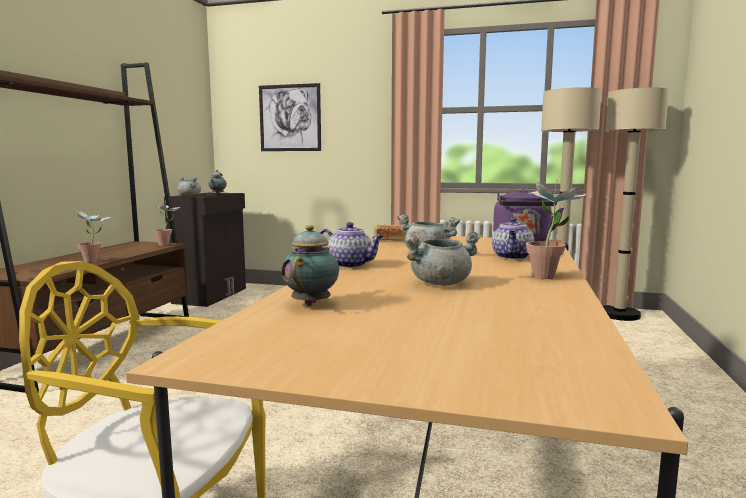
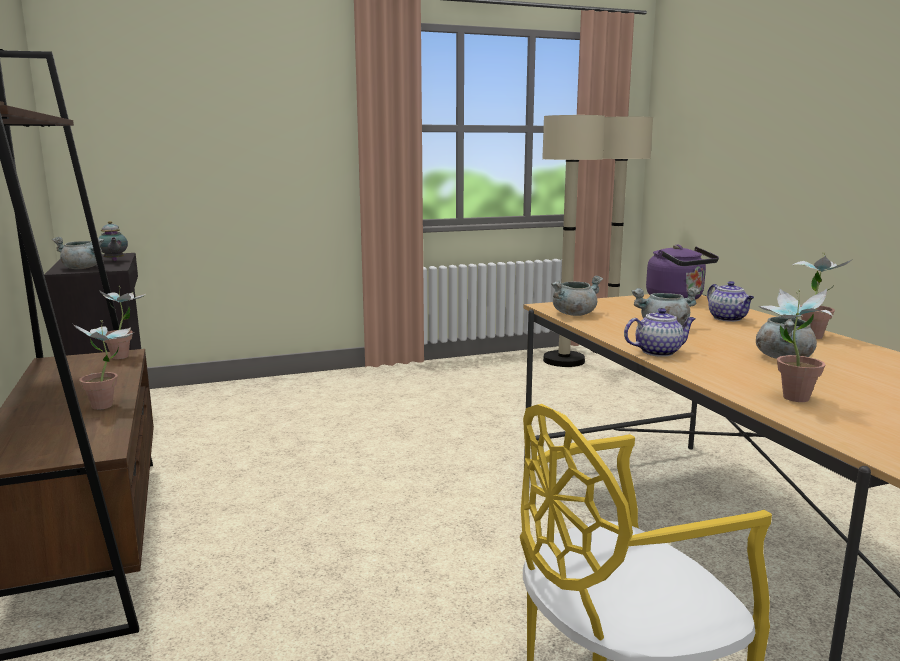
camera: 35 degrees left, 5 degrees up
(290, 118) = (193, 132): picture -> none
(312, 303) = (787, 398): teapot -> potted plant
(391, 241) = (574, 314): bread -> grey cooking pot

